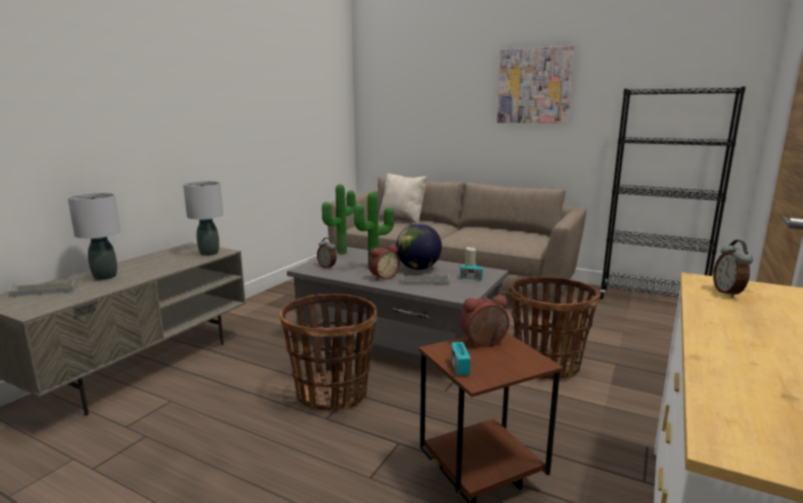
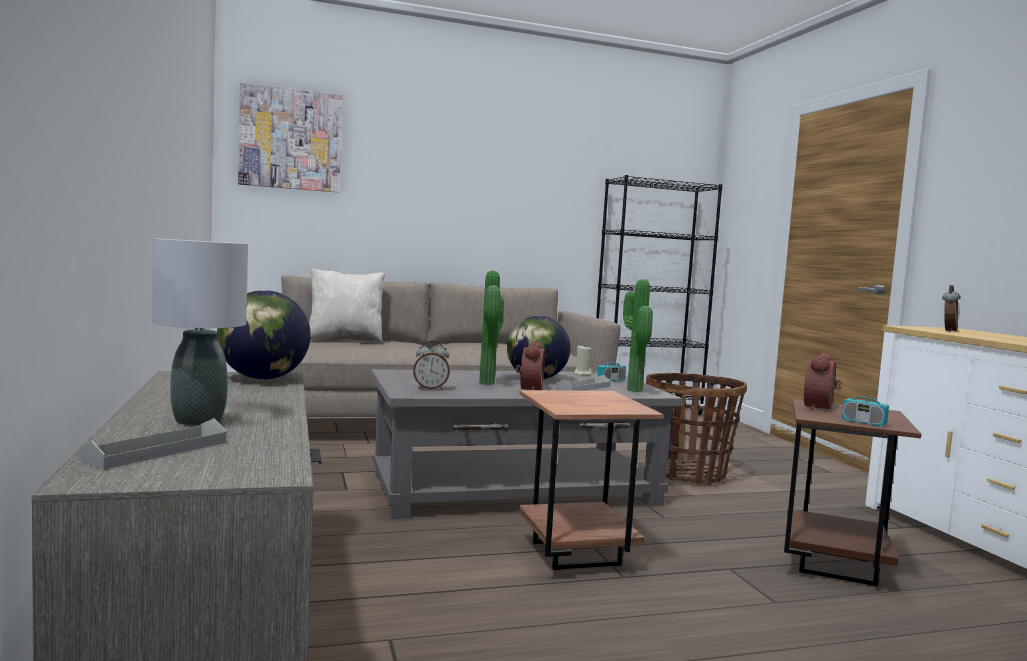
camera: 45 degrees left, 10 degrees down
(209, 253) = (263, 379): grey table lamp -> globe
(332, 394) = (574, 554): basket -> brown side table
(340, 252) = (390, 374): potted plant -> potted plant (631, 390)
(534, 86) = (504, 163): picture -> picture (291, 139)
(728, 293) = (947, 331): alarm clock -> alarm clock turned 105 degrees counterclockwise

